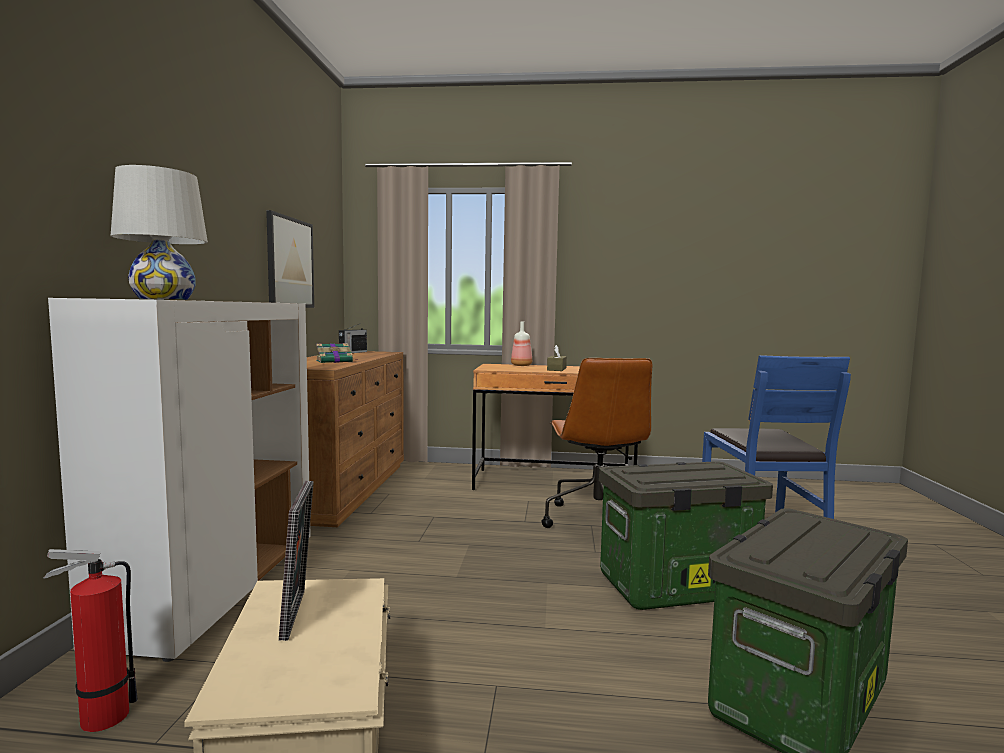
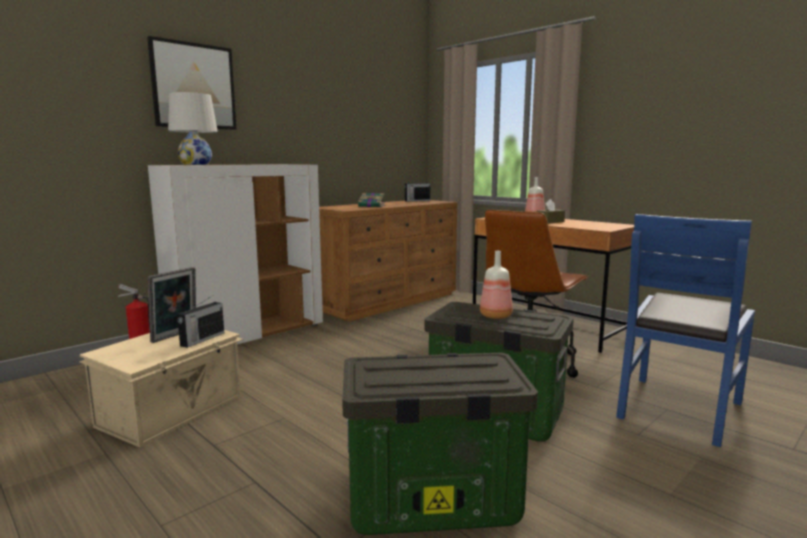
camera: 40 degrees right, 5 degrees up
(290, 263) = (356, 134): picture -> picture (193, 86)
(355, 605) = (202, 339): none -> radio
(685, 474) = (497, 316): none -> bottle

